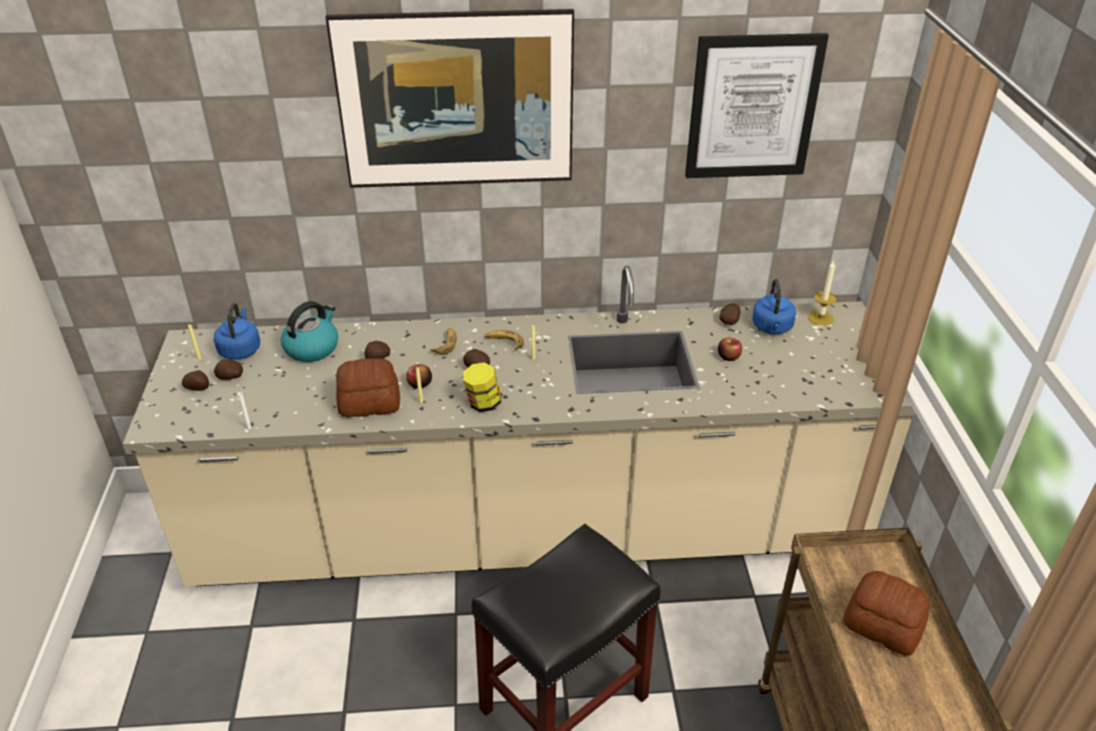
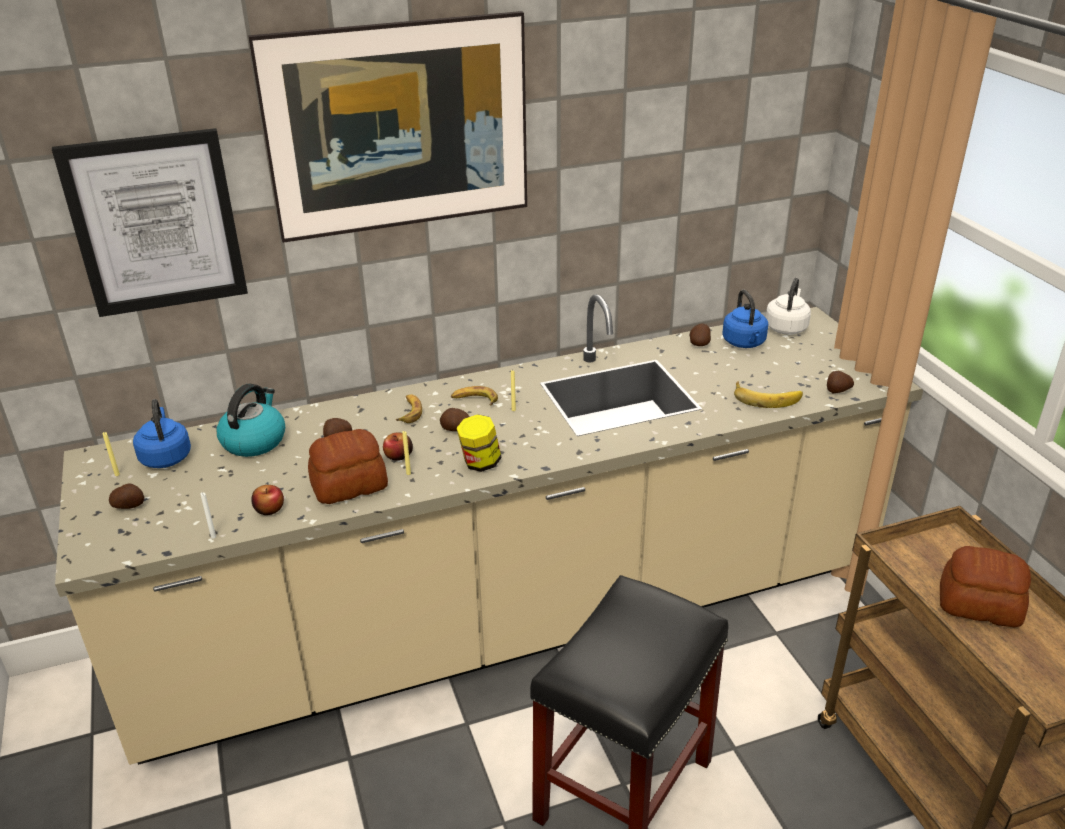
camera: 15 degrees left, 5 degrees down
(230, 377) = (165, 488): potato -> potato (837, 391)
(728, 356) = (715, 375): apple -> apple (269, 509)
(752, 107) = (704, 107): picture -> picture (156, 223)
(765, 386) = (766, 397): none -> banana
(820, 318) = (786, 327): candle -> white kettle

